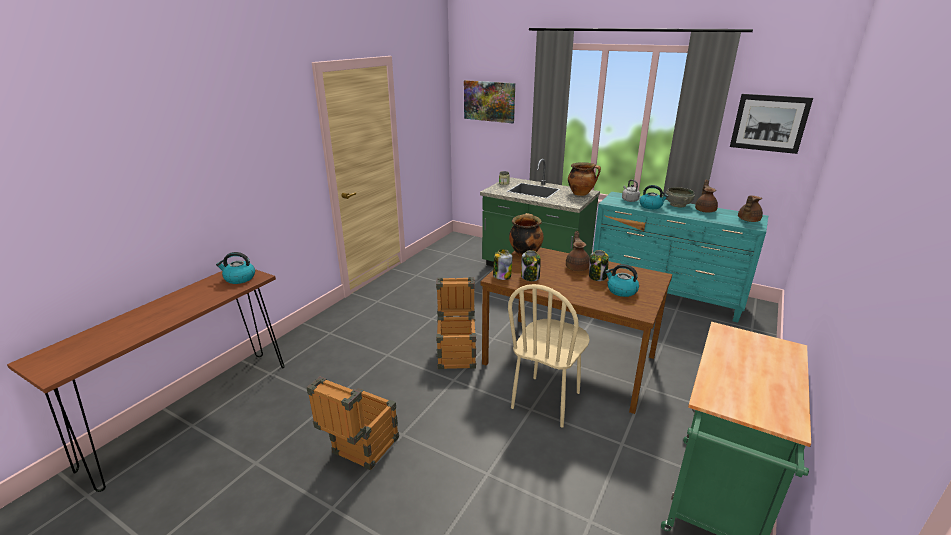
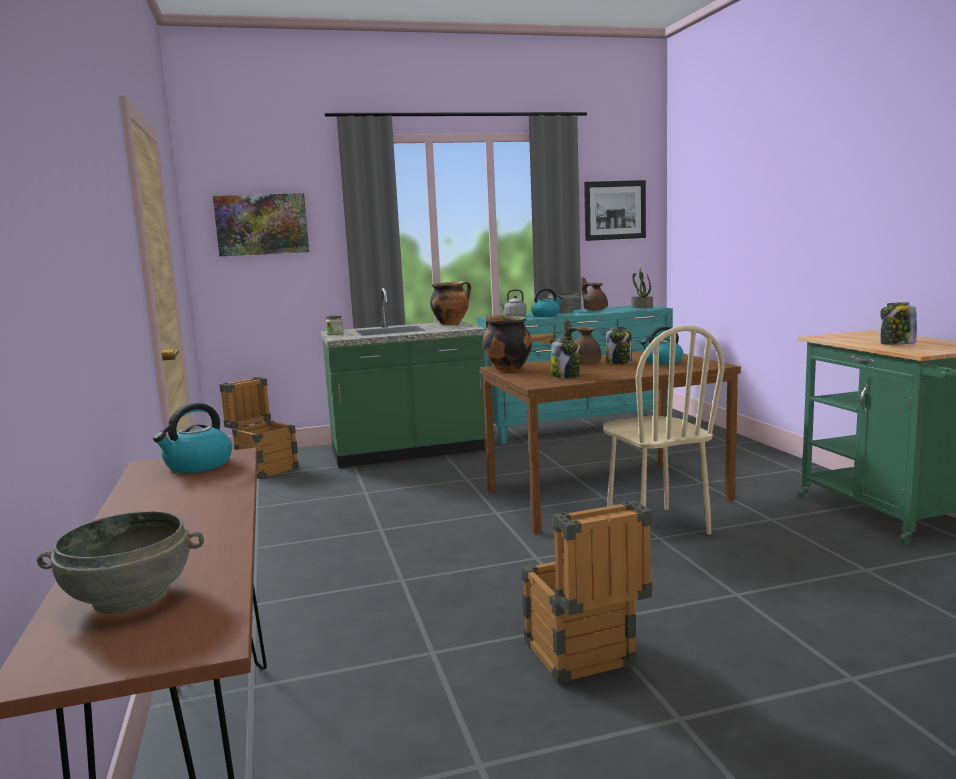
camera: 45 degrees left, 15 degrees down
(88, 343) = (130, 597): none -> grey bowl
(457, 353) = (487, 539): crate -> crate (264, 468)
(501, 276) = (538, 382): jar -> jar (897, 344)
(747, 220) = (641, 307): brown teapot -> potted plant

